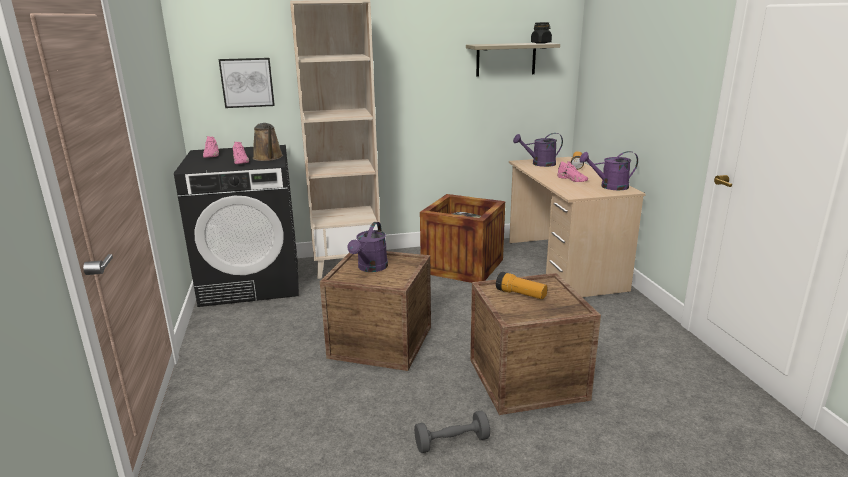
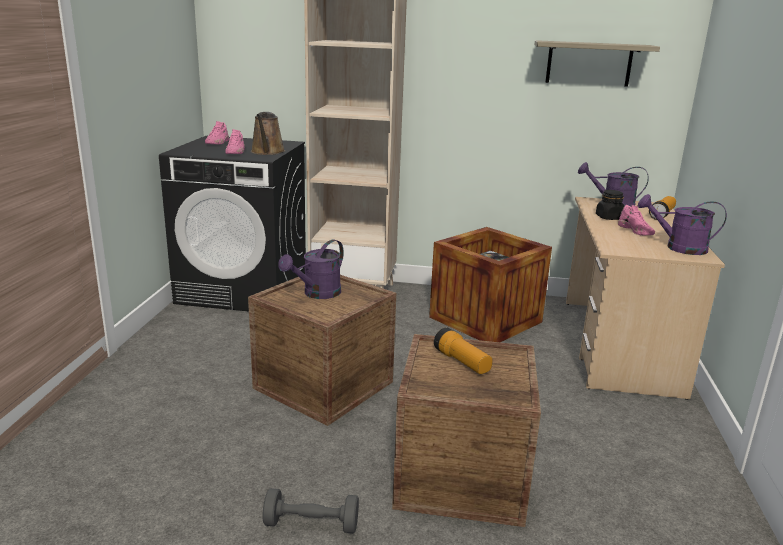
camera: 20 degrees right, 0 degrees up
(247, 82) = (271, 66): picture -> none
(541, 43) = (636, 44): black jar -> black jar (609, 217)

